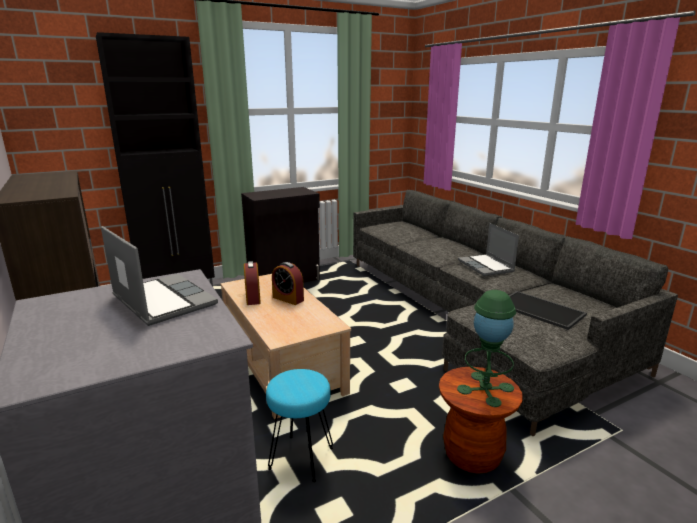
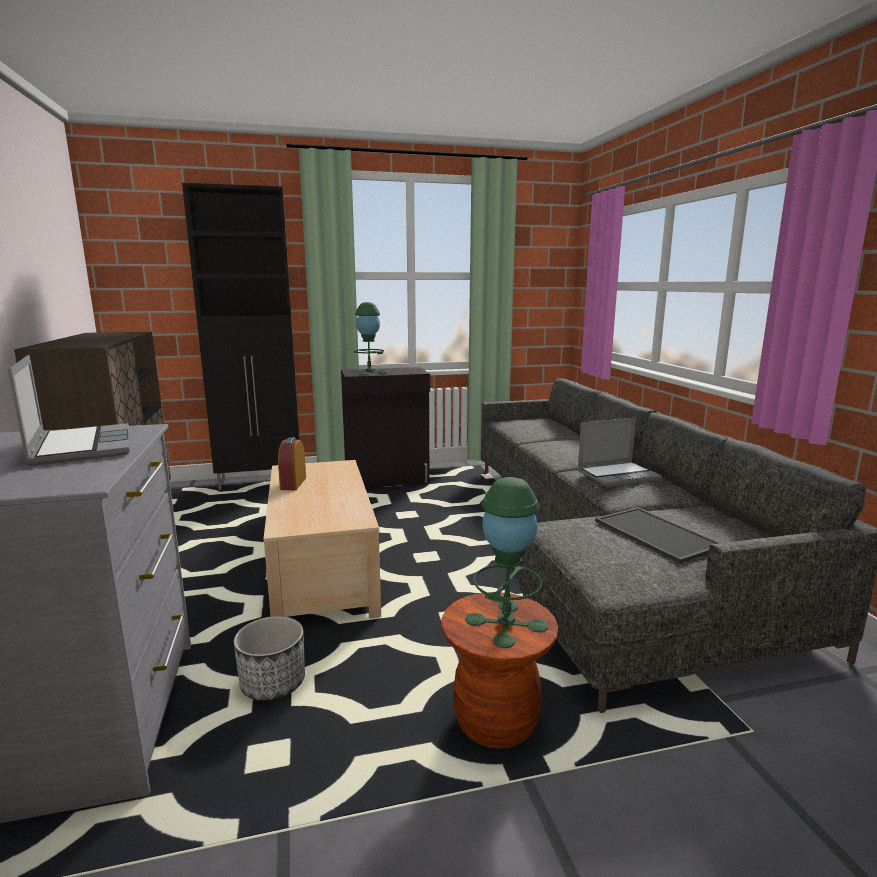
camera: 15 degrees right, 5 degrees down
(268, 194) = (369, 372): none -> green table lamp
(288, 299) = (332, 488): alarm clock -> none
(301, 458) = (273, 683): turquoise stool -> planter
(486, 266) = (618, 475): laptop -> laptop turned 105 degrees counterclockwise

